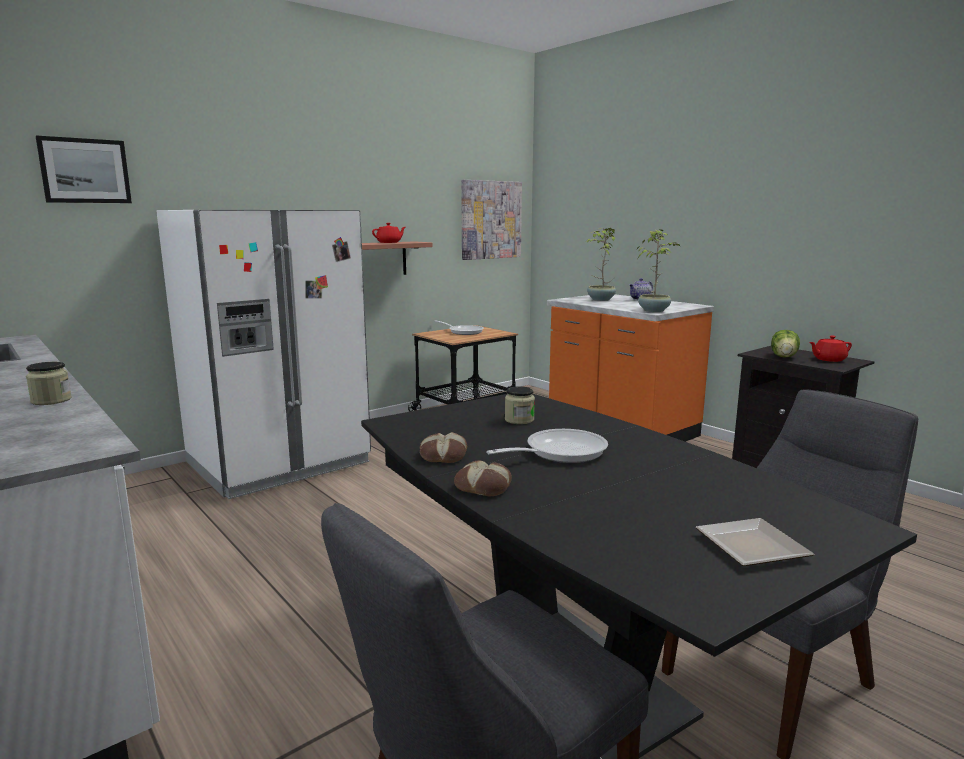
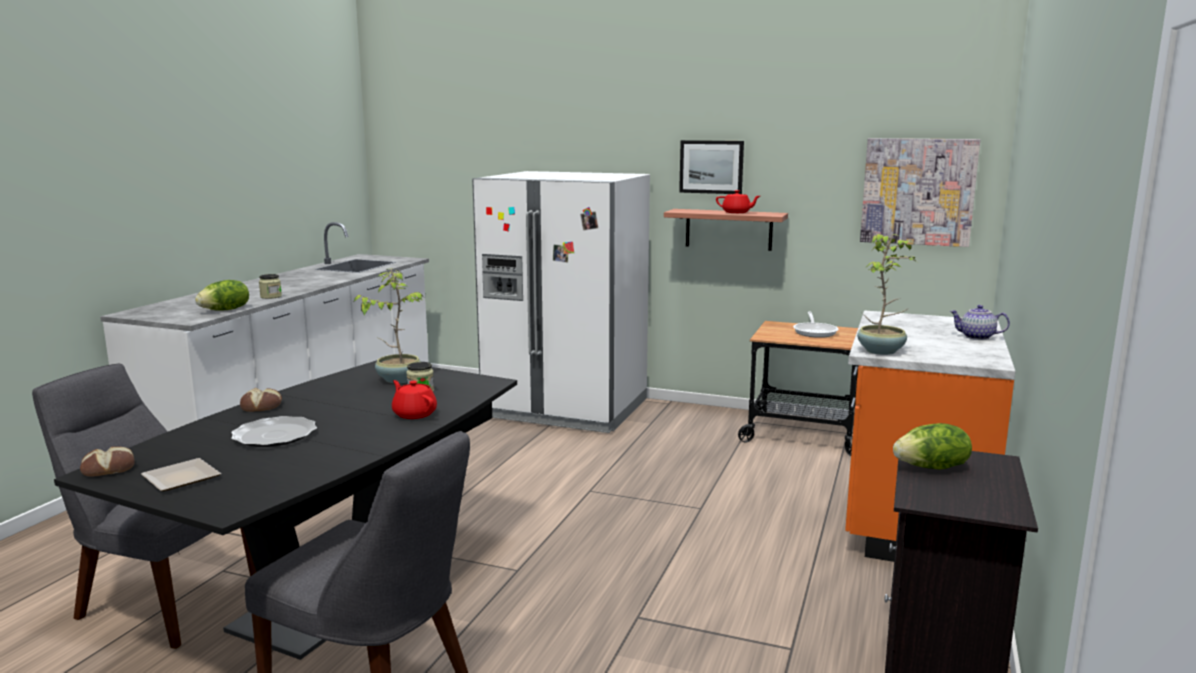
camera: 60 degrees right, 0 degrees up
(77, 426) = (225, 310): none -> lettuce
(85, 171) = (484, 140): picture -> picture (711, 167)
(442, 455) = (317, 388): bread -> bread (109, 468)
(559, 452) = (345, 413): frying pan -> none
(600, 300) = (920, 325): potted plant -> potted plant (398, 379)
(613, 488) = (275, 435): none -> plate
(828, 359) = (973, 495): red teapot -> red teapot (414, 414)

